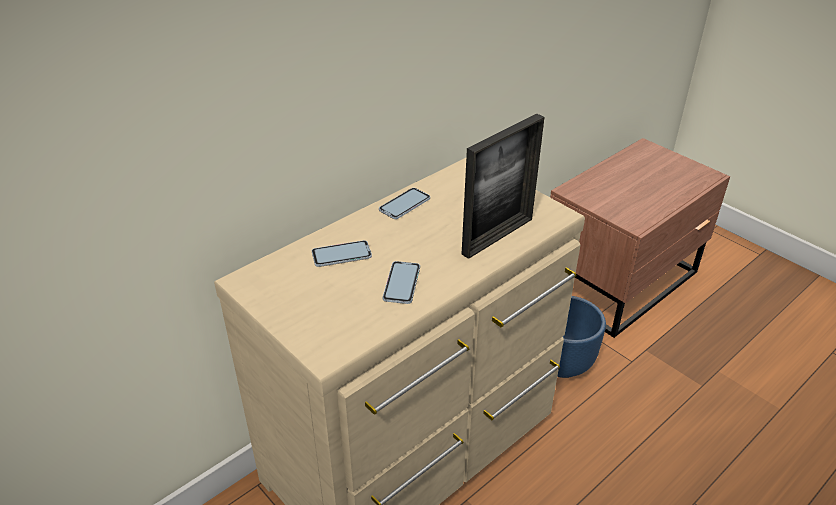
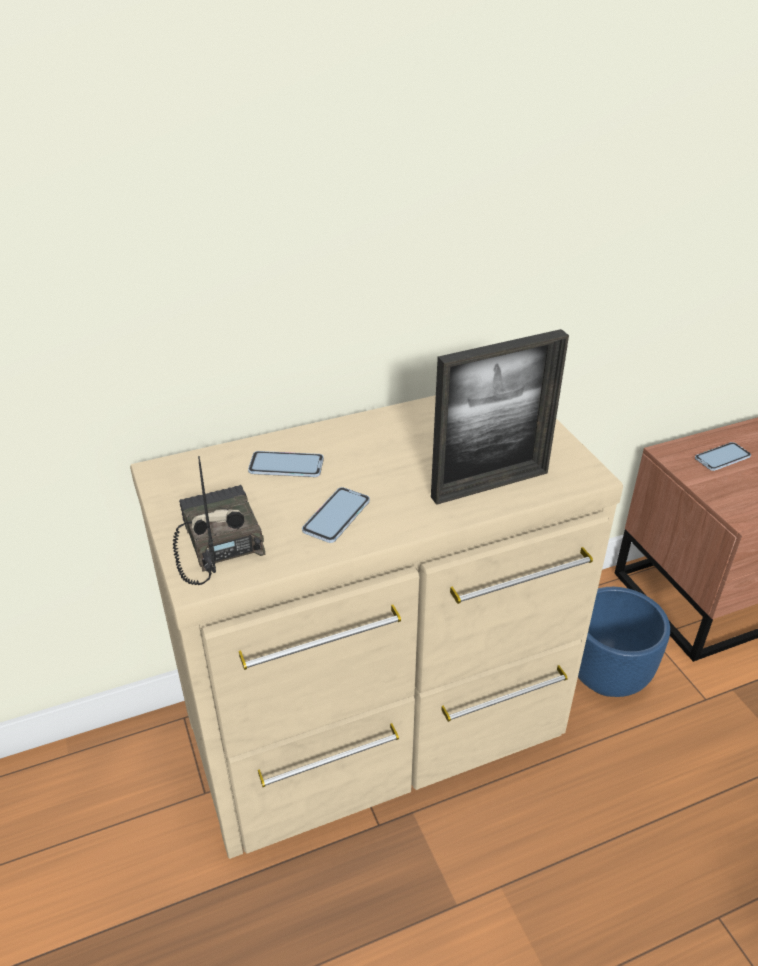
camera: 20 degrees right, 0 degrees up
(323, 324) = (216, 543): none -> radio
(404, 204) = (395, 421): phone -> phone (722, 457)

